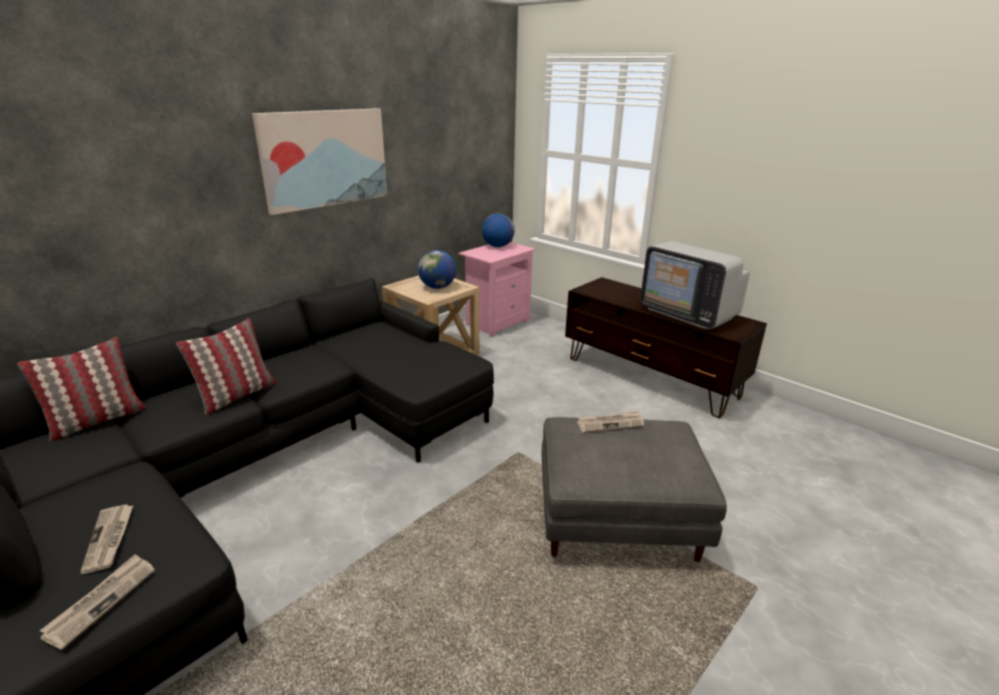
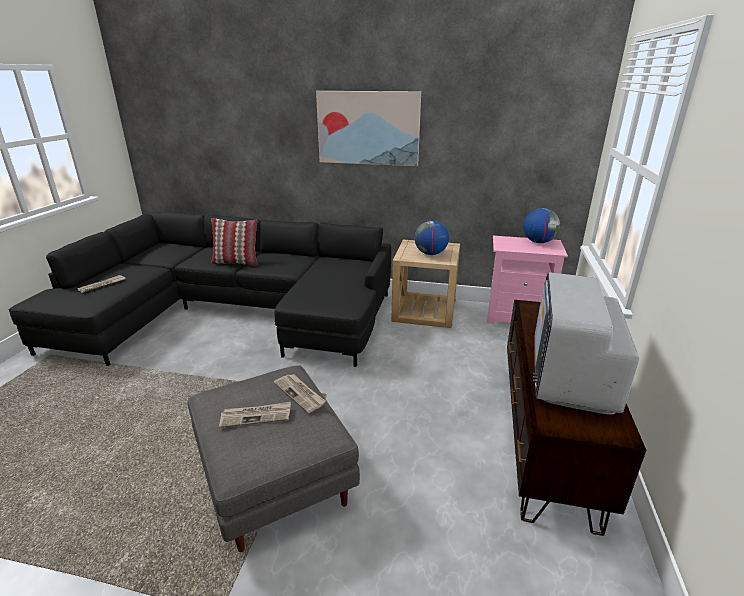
camera: 60 degrees right, 0 degrees up
(97, 421) = (192, 247): pillow -> none
(101, 601) = (61, 300): newspaper -> newspaper (256, 416)

